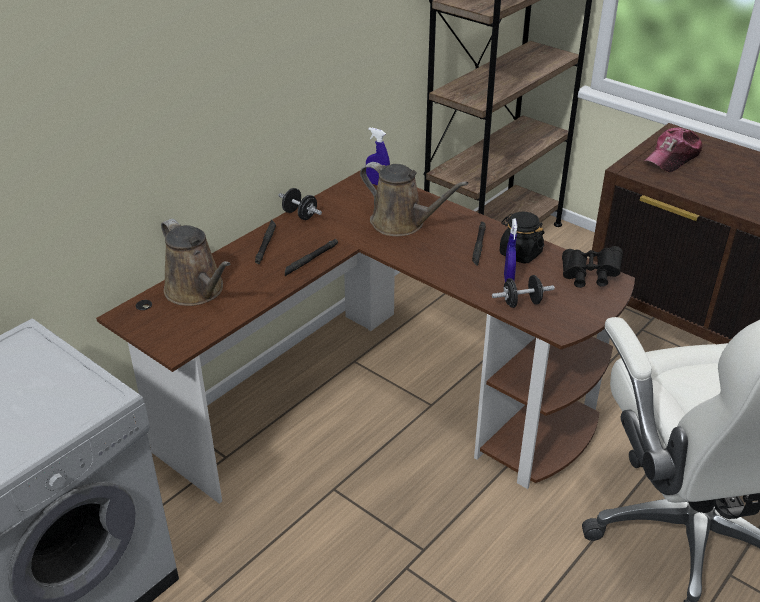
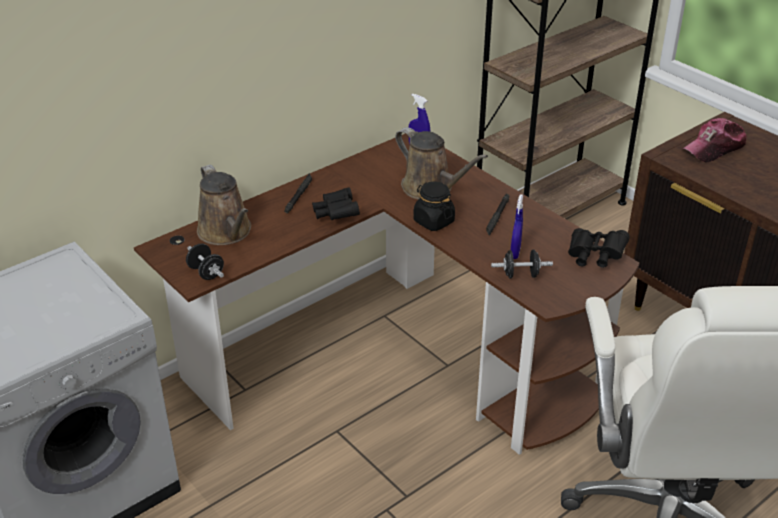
camera: 10 degrees right, 0 degrees up
(300, 215) = (337, 171): black dumbbell -> black dumbbell (206, 272)
(311, 260) = (336, 214): black flashlight -> black binoculars
(520, 253) = (534, 228): black jar -> black jar (433, 221)

